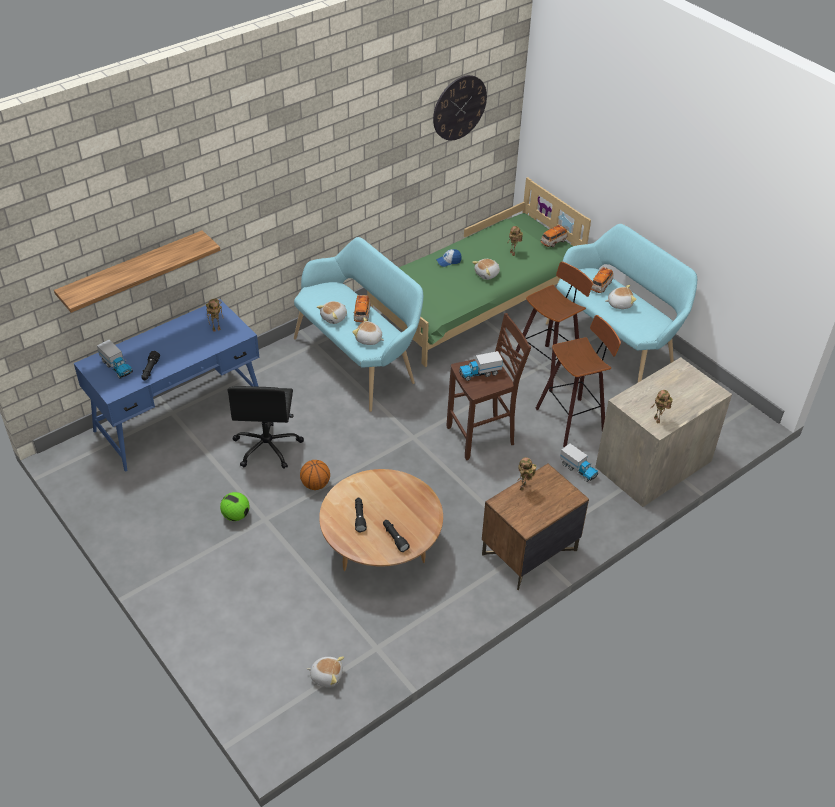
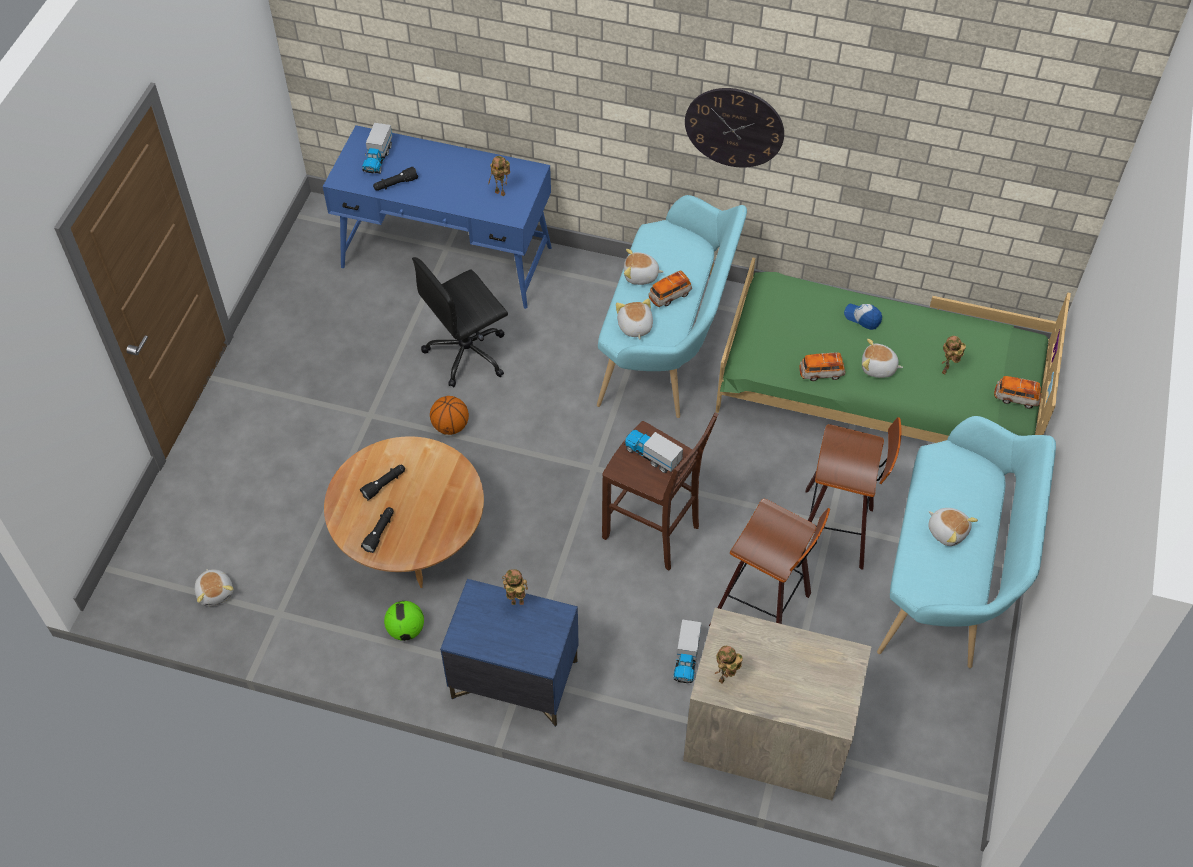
camera: 55 degrees right, 10 degrees up
(133, 271) = (441, 70): shelf -> none
(236, 515) = (356, 389): football -> football (406, 629)
(459, 107) = (984, 135): wall clock -> wall clock (734, 127)
(529, 553) = (513, 679): brown nightstand -> blue nightstand
(600, 286) = (961, 492): toy car -> toy car (821, 373)

